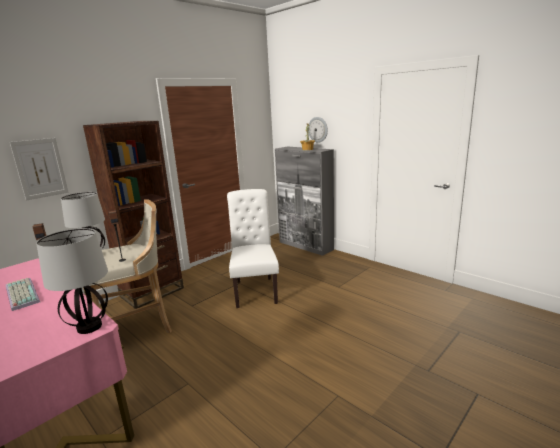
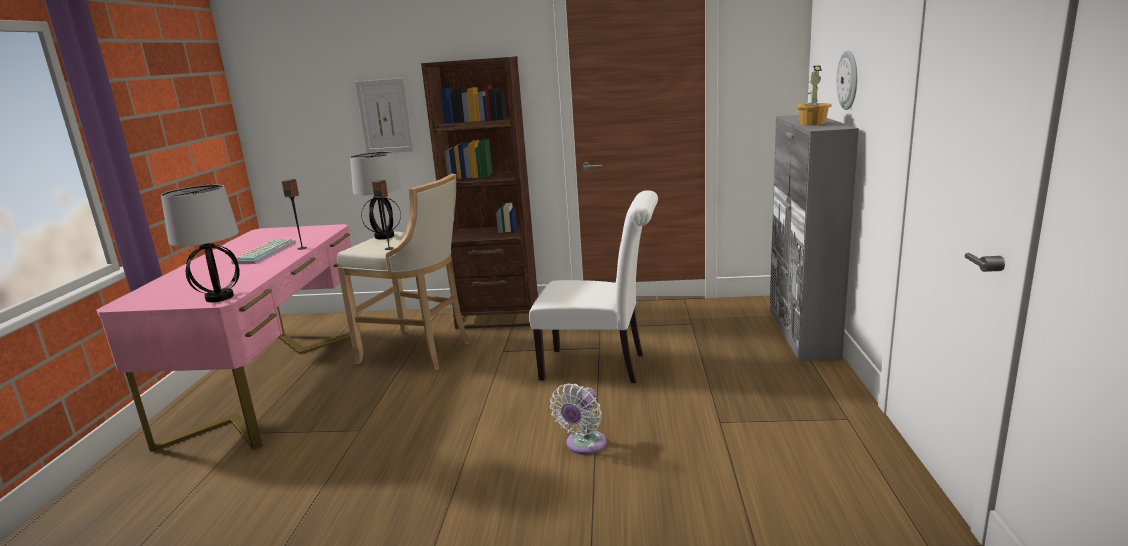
camera: 50 degrees right, 0 degrees up
(255, 290) = (600, 366): white chair -> white chair turned 60 degrees clockwise
(311, 321) = (584, 445): none -> white fan

